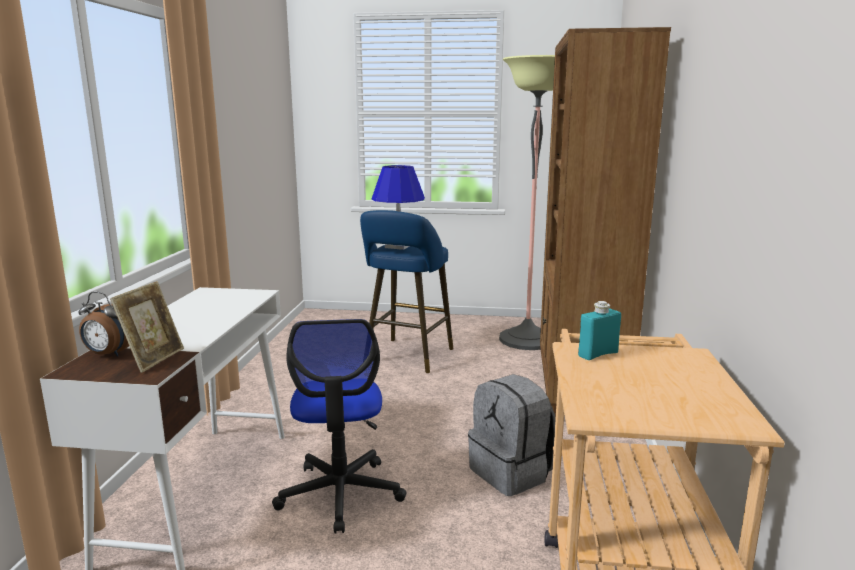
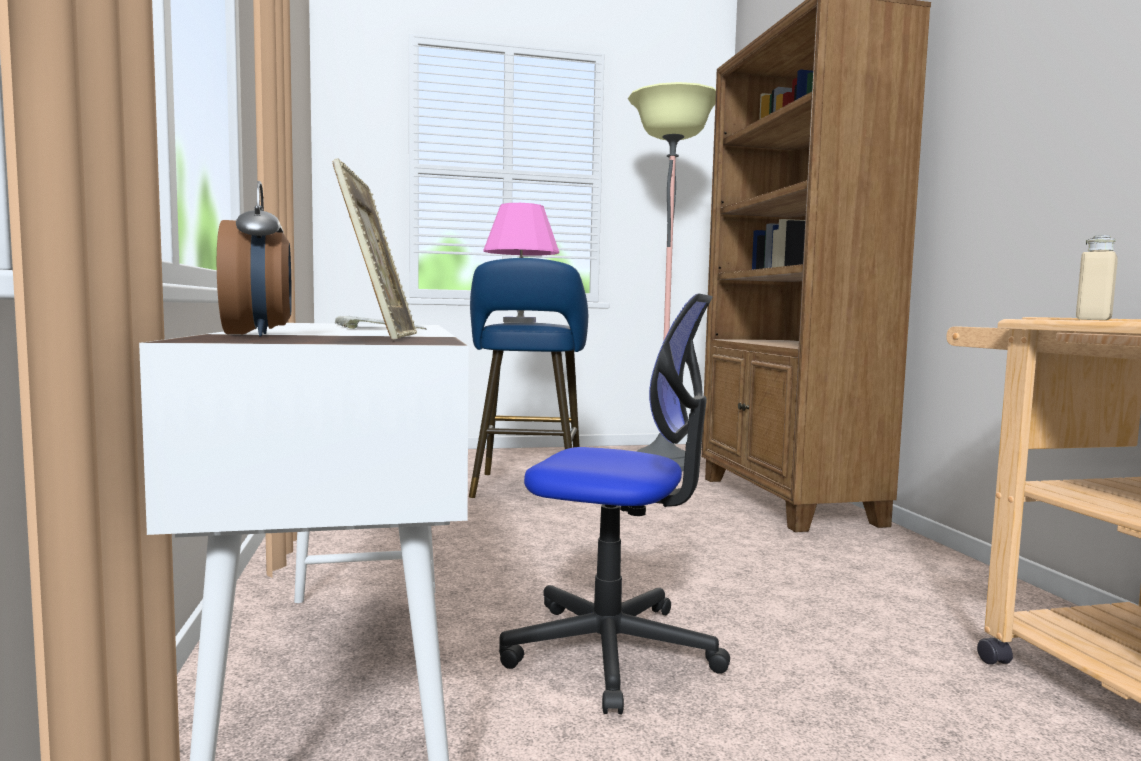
camera: 20 degrees left, 10 degrees down
(108, 354) = (258, 335): alarm clock -> alarm clock turned 105 degrees counterclockwise
(214, 310) = (374, 326): none -> keyboard
(340, 494) = (612, 650): office chair -> office chair turned 45 degrees counterclockwise
(398, 246) = (520, 321): blue table lamp -> pink table lamp
(512, 473) = (825, 589): grey backpack -> none
(598, 354) = (1093, 320): turquoise bottle -> beige bottle

